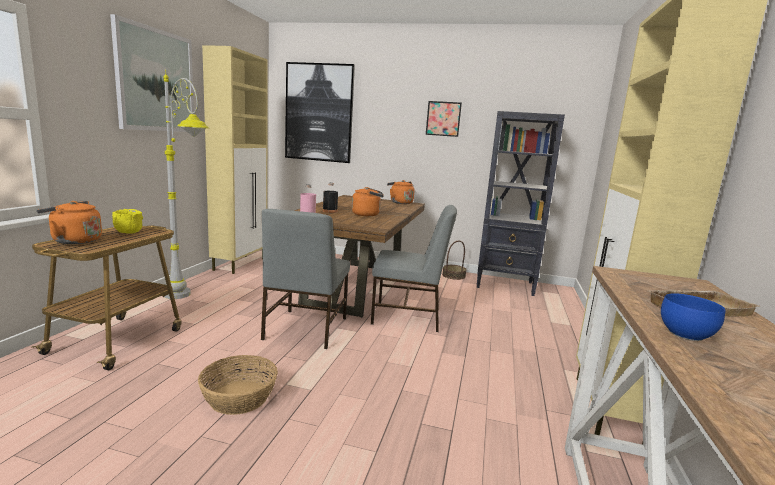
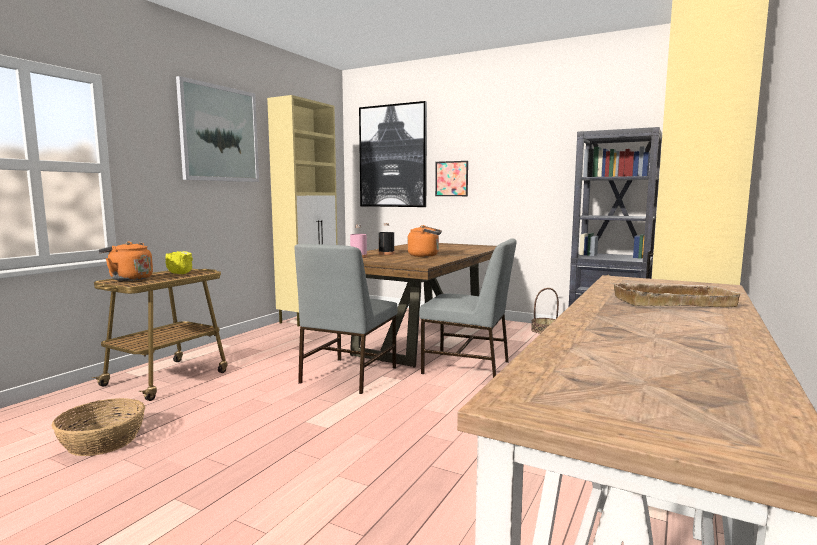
camera: 15 degrees right, 5 degrees down
(188, 300) = (245, 348): grey floor lamp -> none
(239, 397) = (254, 429): basket -> basket (103, 441)
(400, 202) = (476, 246): orange kettle -> none
(443, 118) = (524, 149): picture -> picture (451, 178)
(685, 334) = (610, 315): blue bowl -> none

